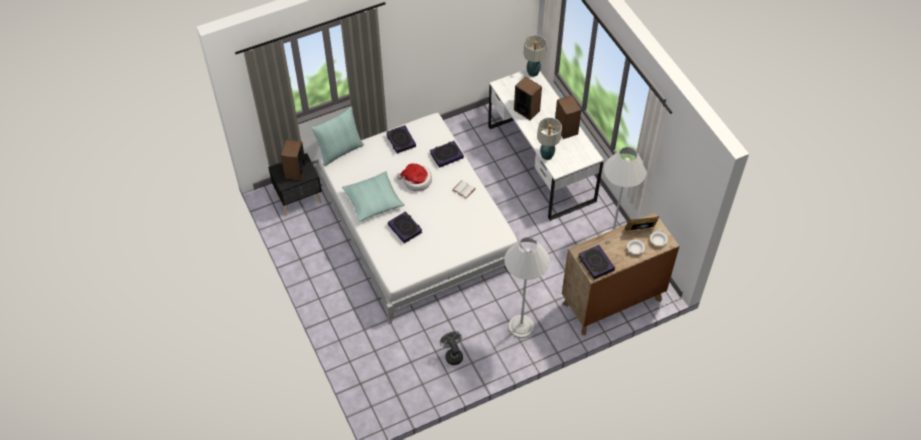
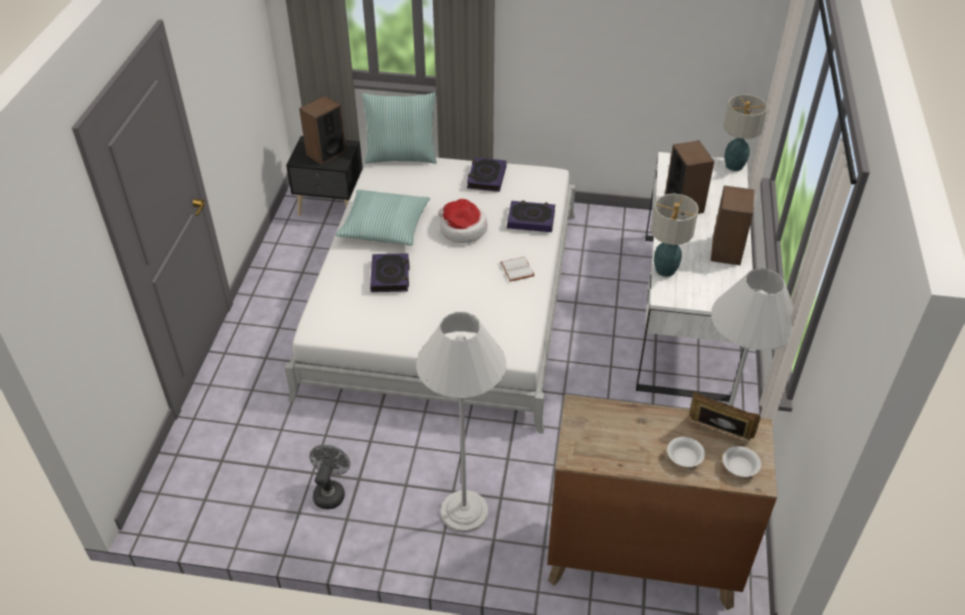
camera: 35 degrees right, 10 degrees down
(595, 263) = (592, 442): book -> none

